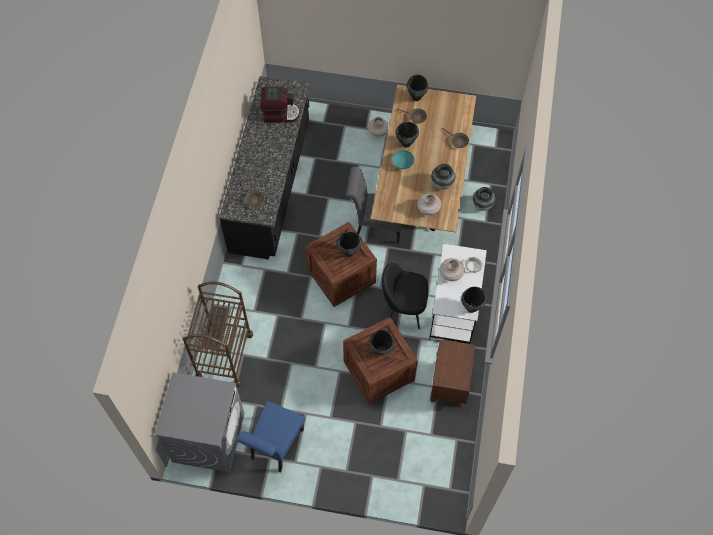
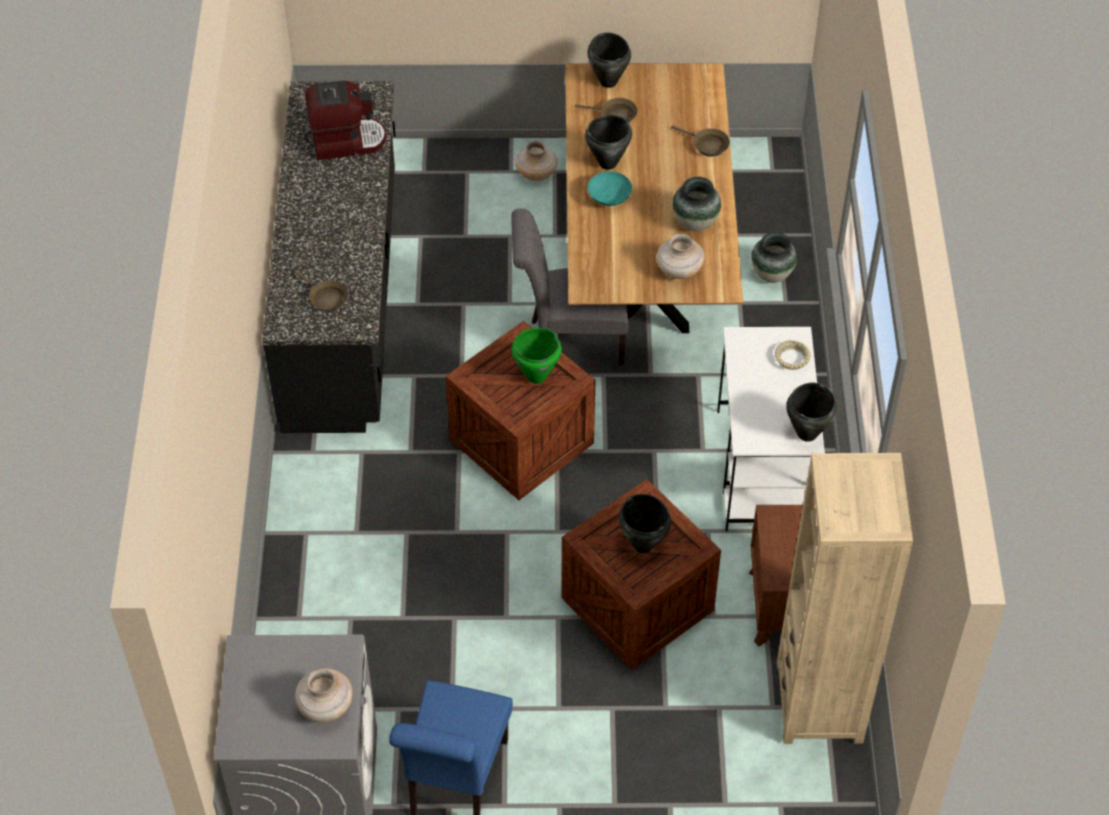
camera: 10 degrees left, 10 degrees down
(224, 356) = (312, 626): brown cart -> none
(348, 252) = (536, 376): black cooking pot -> green cooking pot
(403, 309) = (660, 482): black chair -> none
(450, 274) = (751, 379): beige vase -> beige vase (325, 707)
(454, 436) = (819, 702): none -> beige bookcase

